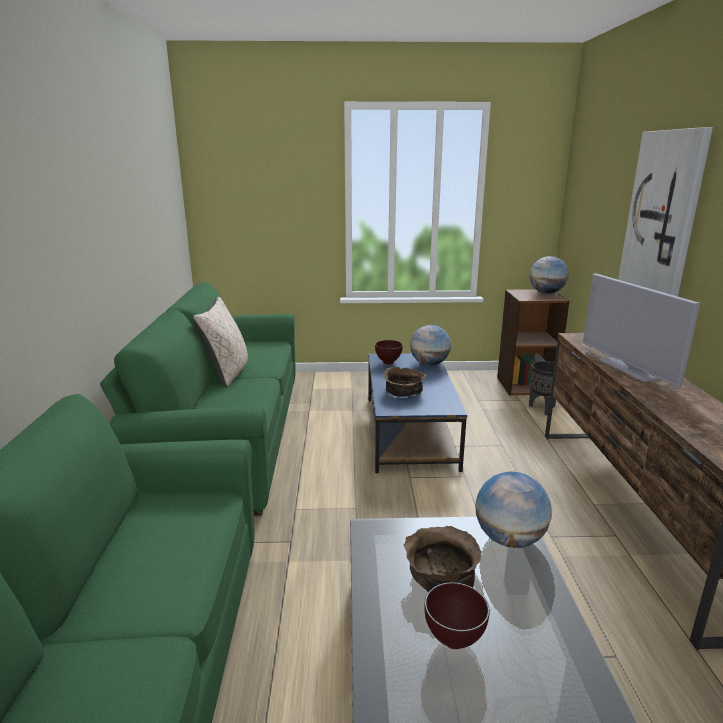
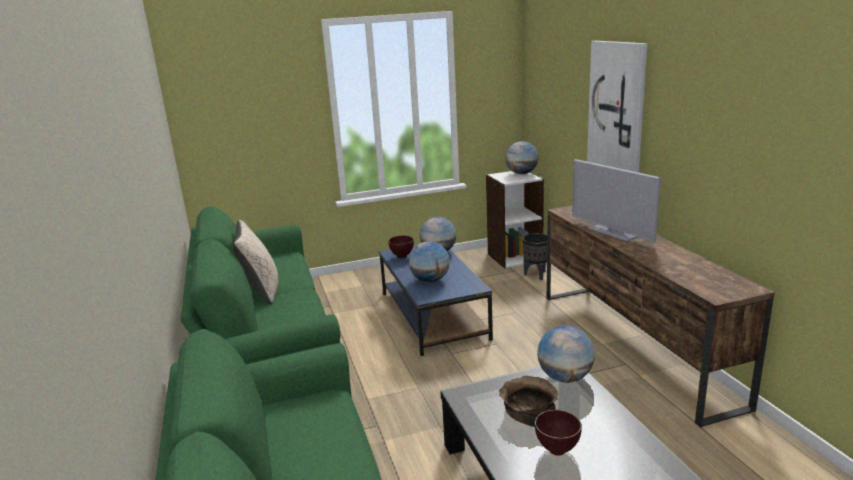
camera: 15 degrees left, 0 degrees up
(404, 392) = (430, 280): brown bowl -> globe
(525, 385) = (514, 257): brown bookcase -> white bookcase

